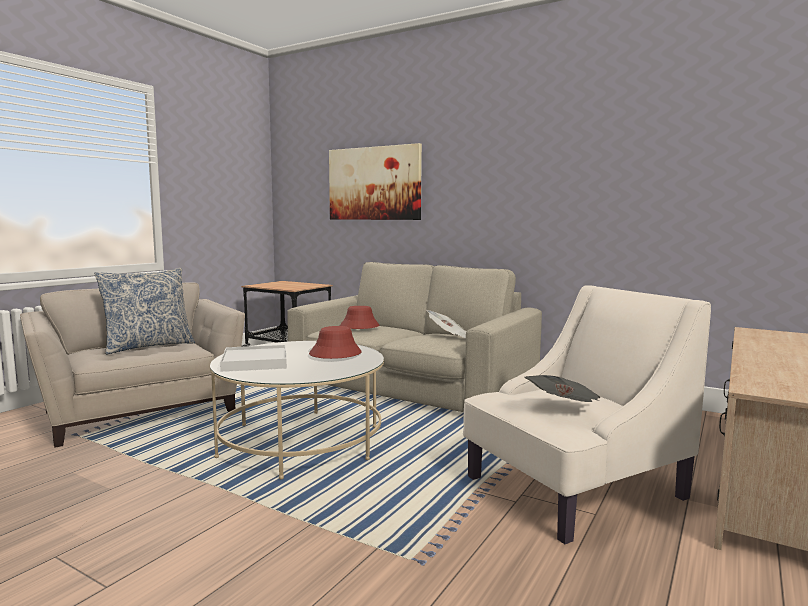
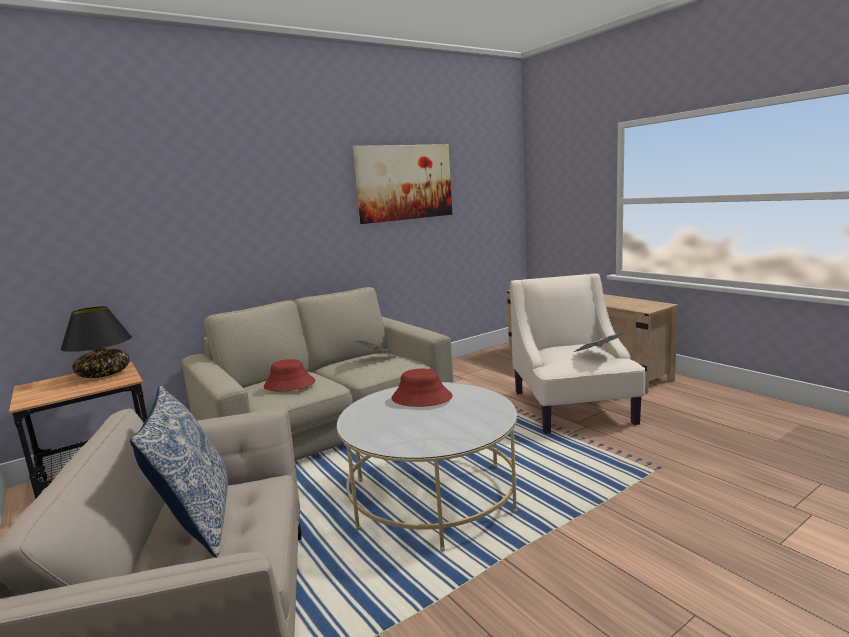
camera: 65 degrees left, 5 degrees up
(255, 362) = (423, 433): white tray -> none
(304, 285) = (103, 374): none -> black table lamp
(374, 183) = (172, 217): picture -> picture (404, 182)

